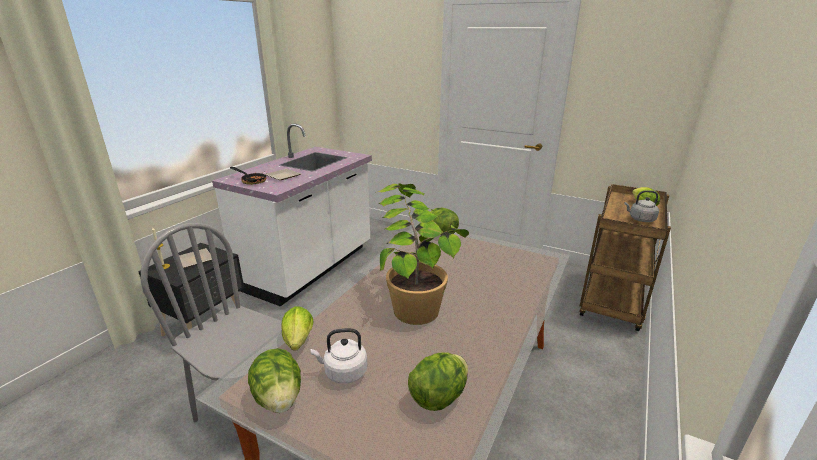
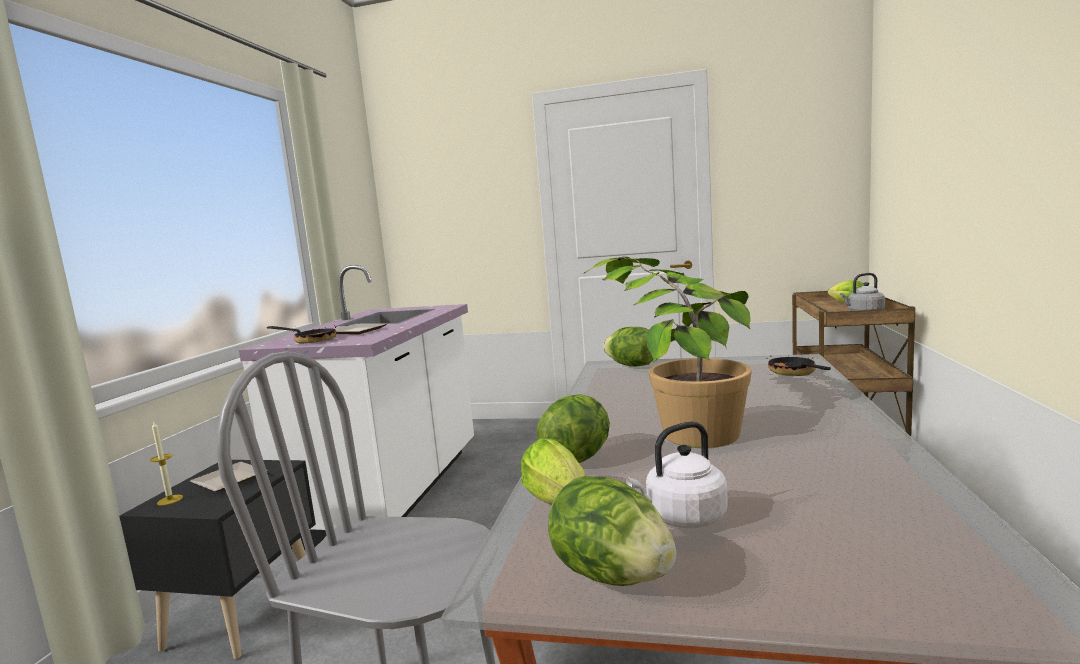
camera: 15 degrees left, 15 degrees down
(438, 397) = (867, 507): lettuce -> lettuce (578, 457)
(530, 270) = (795, 373): none -> frying pan

